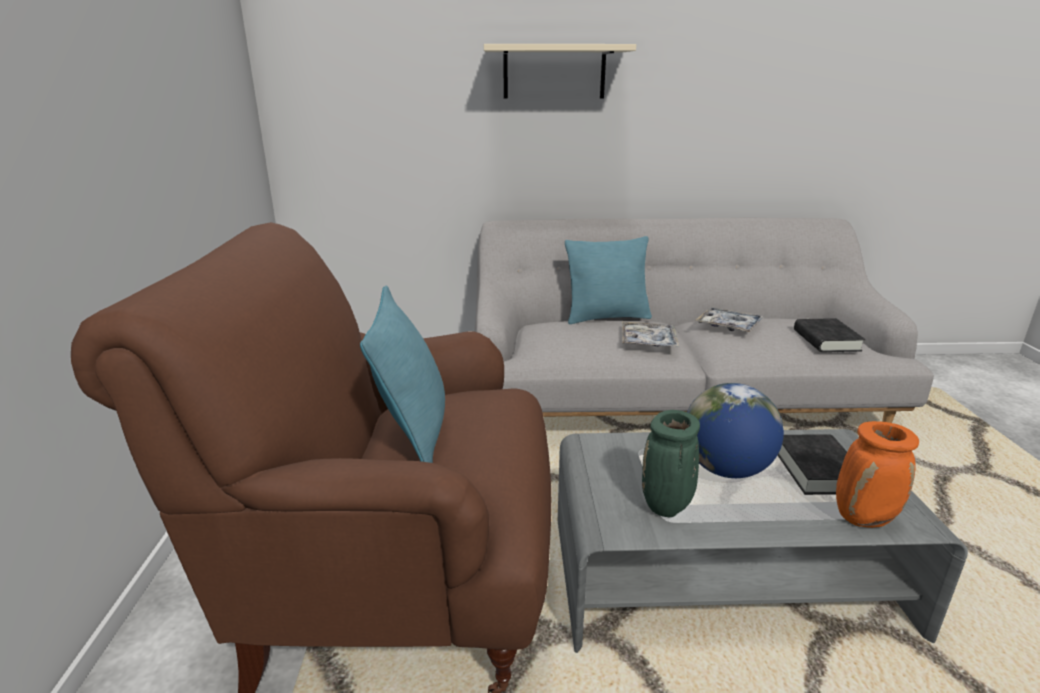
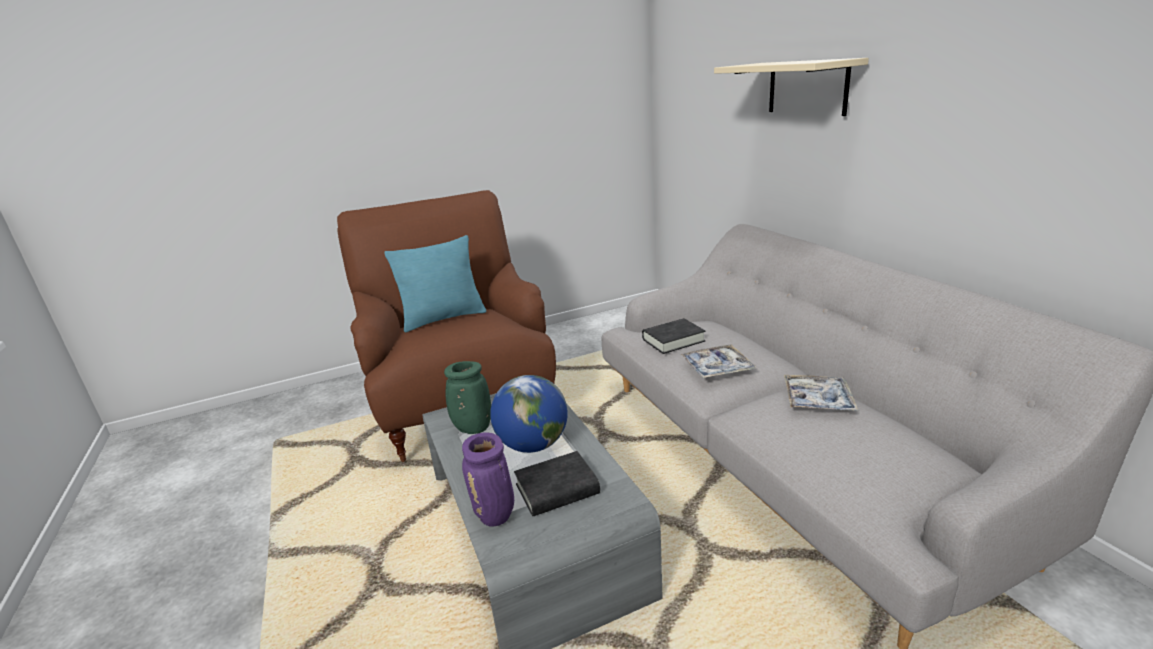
camera: 70 degrees right, 0 degrees up
(606, 317) = (755, 341): turquoise pillow -> none
(826, 340) = (858, 467): black book -> black book (673, 340)
(864, 518) = (496, 516): orange vase -> purple vase

